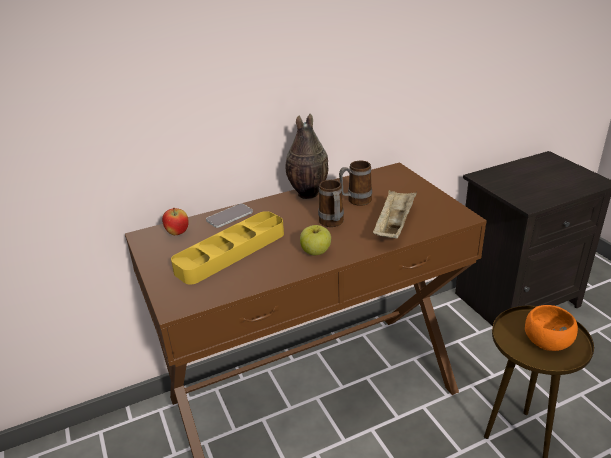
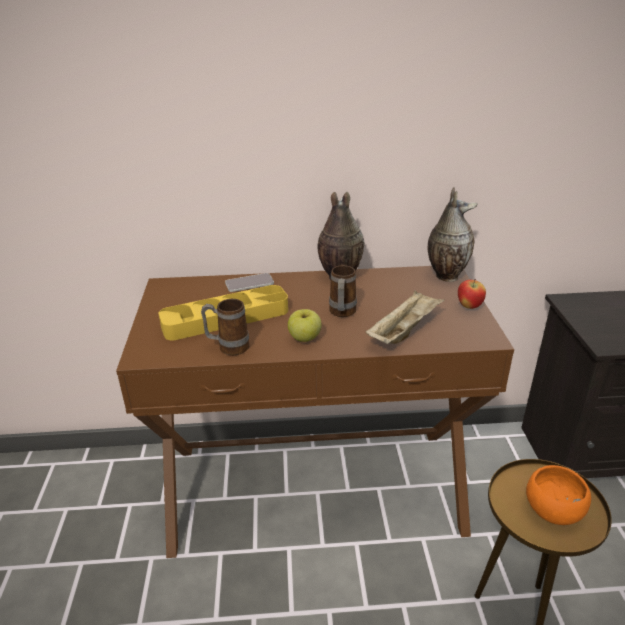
camera: 20 degrees right, 0 degrees up
(177, 233) = (192, 289): apple -> apple (469, 306)
(355, 201) = (382, 295): mug -> mug (228, 347)
(394, 173) = (445, 275): none -> vase

